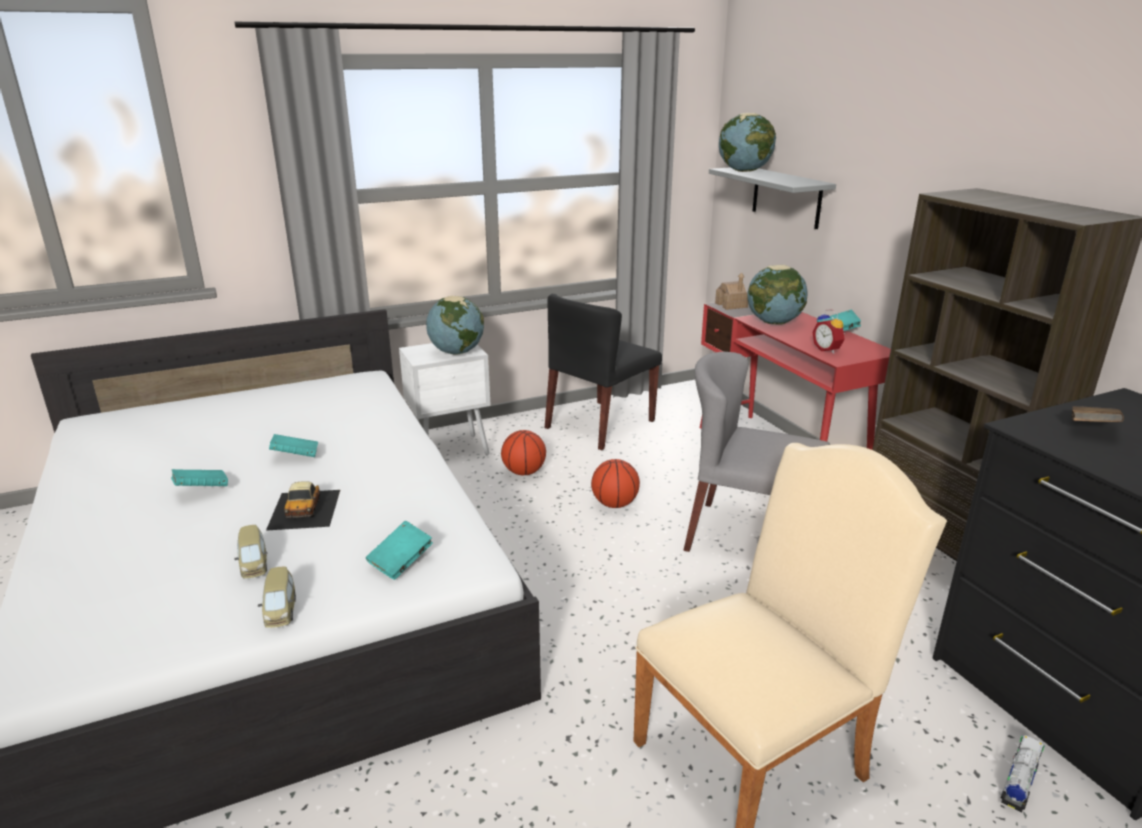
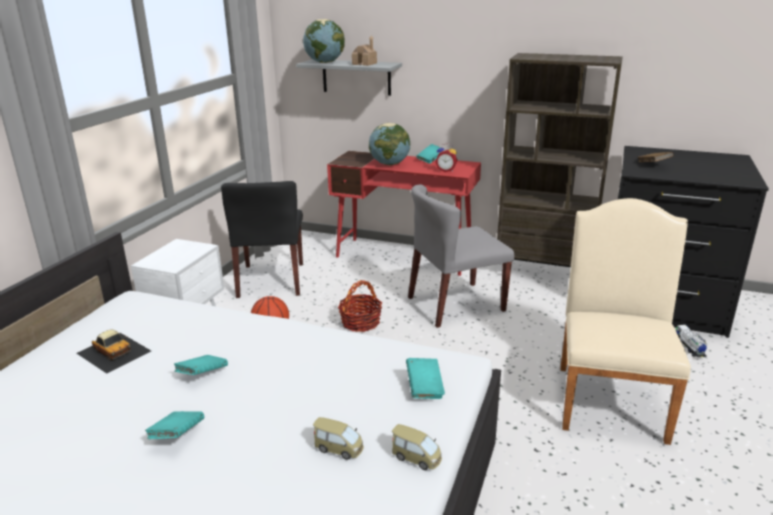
camera: 45 degrees left, 0 degrees up
(305, 509) = (293, 399): toy car -> toy car (114, 351)
(456, 352) = (189, 251): globe -> none
(614, 504) = (360, 322): basketball -> basket
(731, 305) = (345, 161): toy house -> toy house (364, 64)

